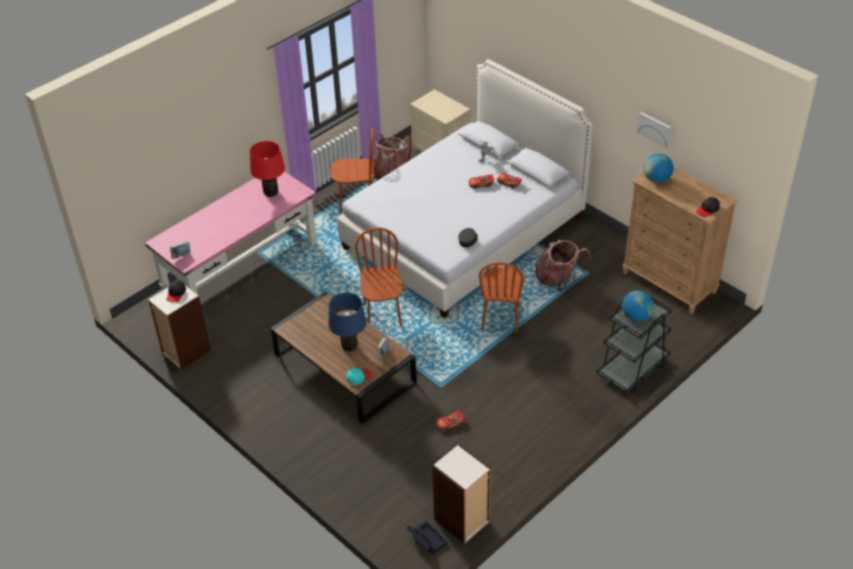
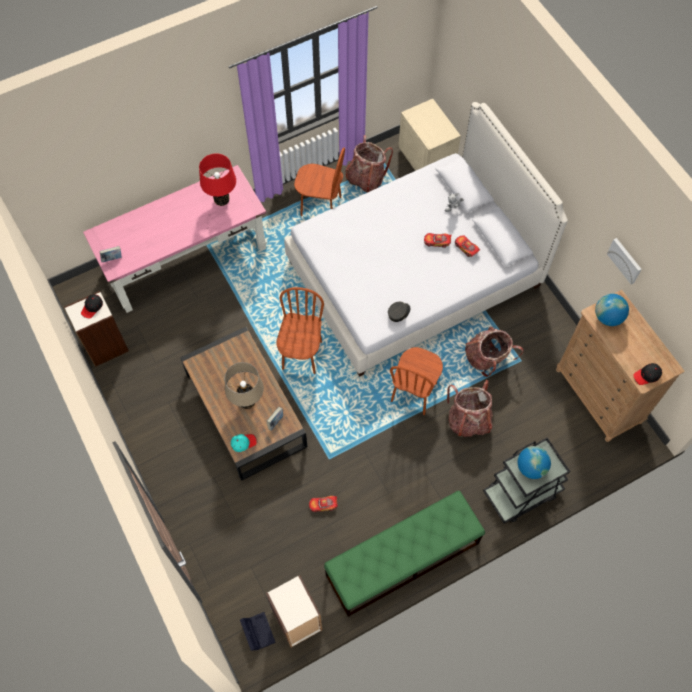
camera: 15 degrees right, 20 degrees up
(349, 346) = (247, 402): blue table lamp -> beige table lamp
(543, 447) = (402, 559): none -> green bench
(560, 327) = (468, 420): none -> backpack

